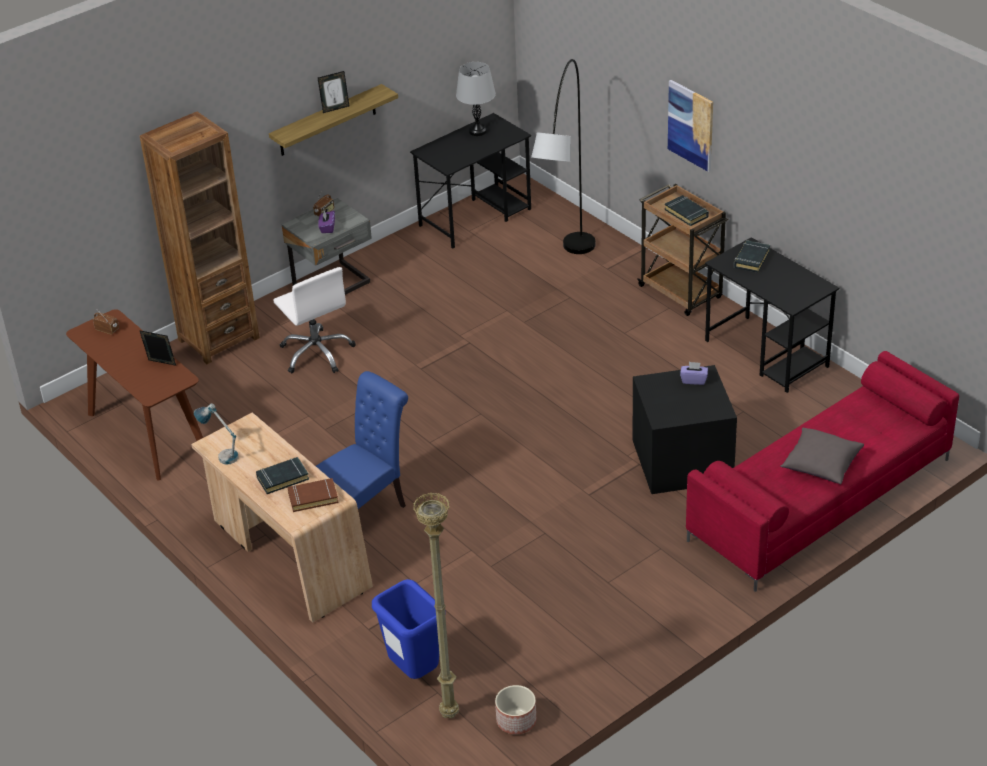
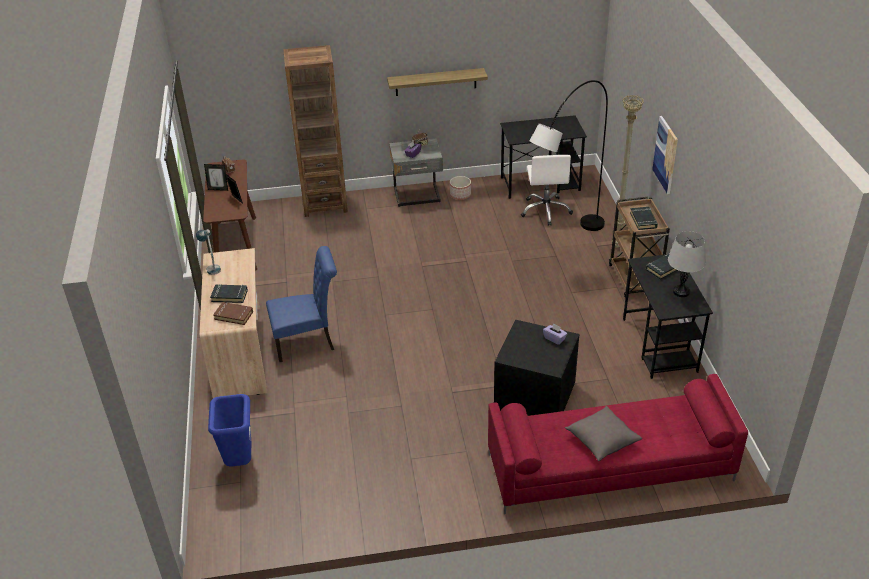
camera: 30 degrees right, 0 degrees up
(317, 353) = (371, 233): white office chair -> white office chair (546, 210)
(335, 108) = (440, 74): picture frame -> picture frame (218, 189)
(450, 715) = (233, 501): beige floor lamp -> beige floor lamp (617, 247)
(477, 131) = (554, 123): grey table lamp -> grey table lamp (681, 292)
(516, 721) = (268, 527): planter -> planter (460, 195)

